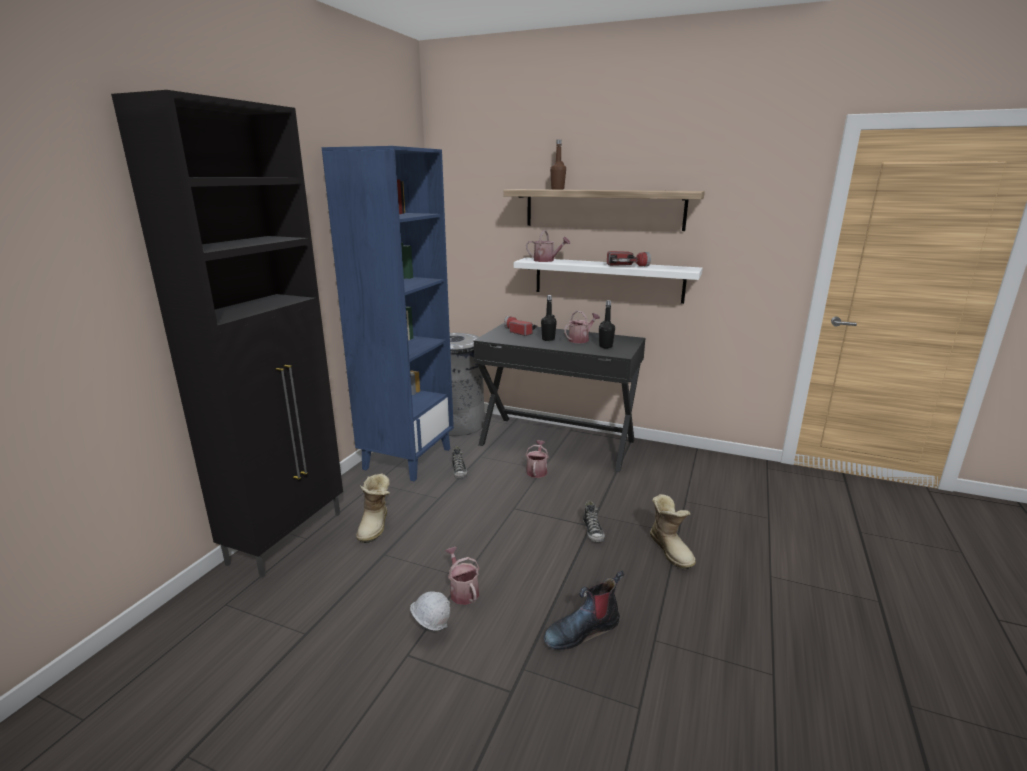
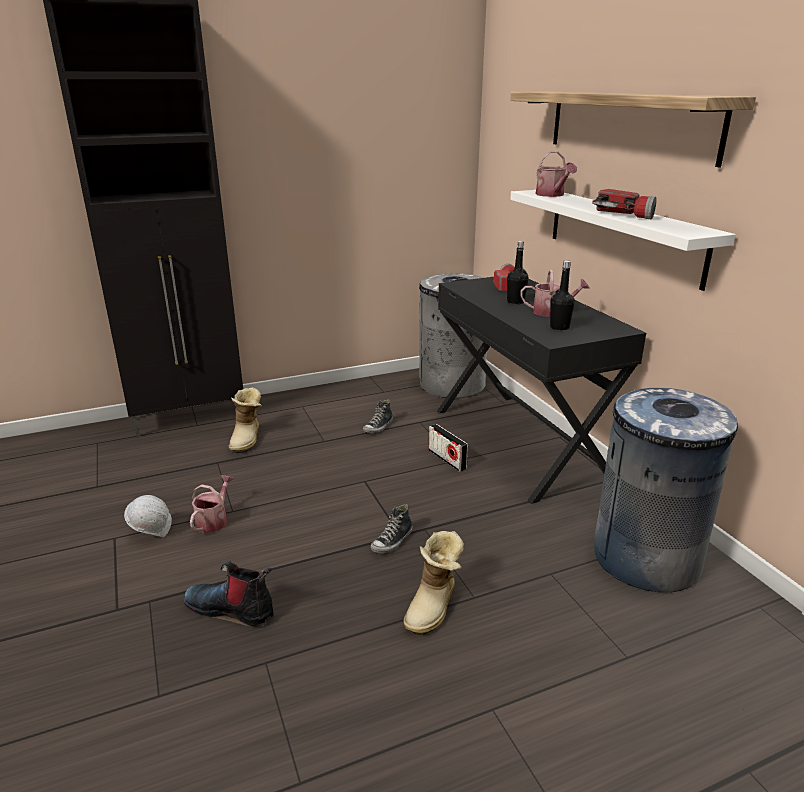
camera: 45 degrees right, 5 degrees up
(376, 525) = (248, 439): boot -> boot turned 45 degrees counterclockwise
(407, 458) = (359, 397): blue bookcase -> none
(537, 470) = (447, 459): watering can -> radio
(557, 189) = (576, 92): brown bottle -> none
(703, 471) = (645, 557): none -> grey trash can

